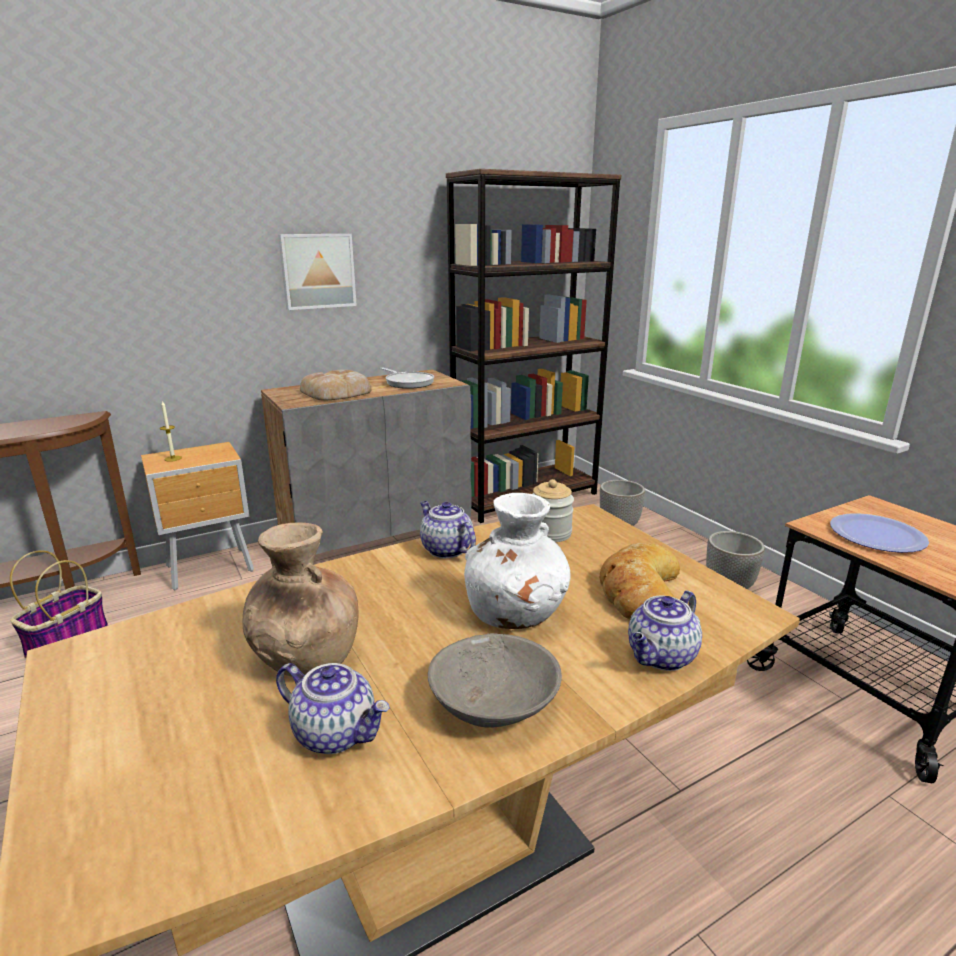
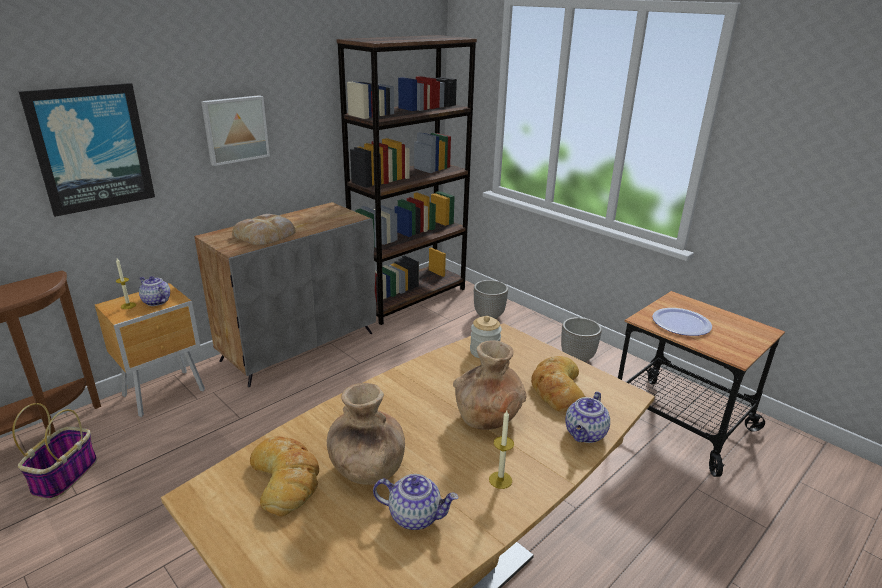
camera: 15 degrees left, 5 degrees up
(149, 276) = (92, 148): none -> picture
(193, 651) = (286, 478): none -> bread
(408, 383) = (320, 219): frying pan -> none
(445, 549) = (419, 374): teapot -> teapot (156, 301)
(494, 702) = (500, 480): grey bowl -> candle
(516, 614) = (488, 417): white vase -> brown vase

